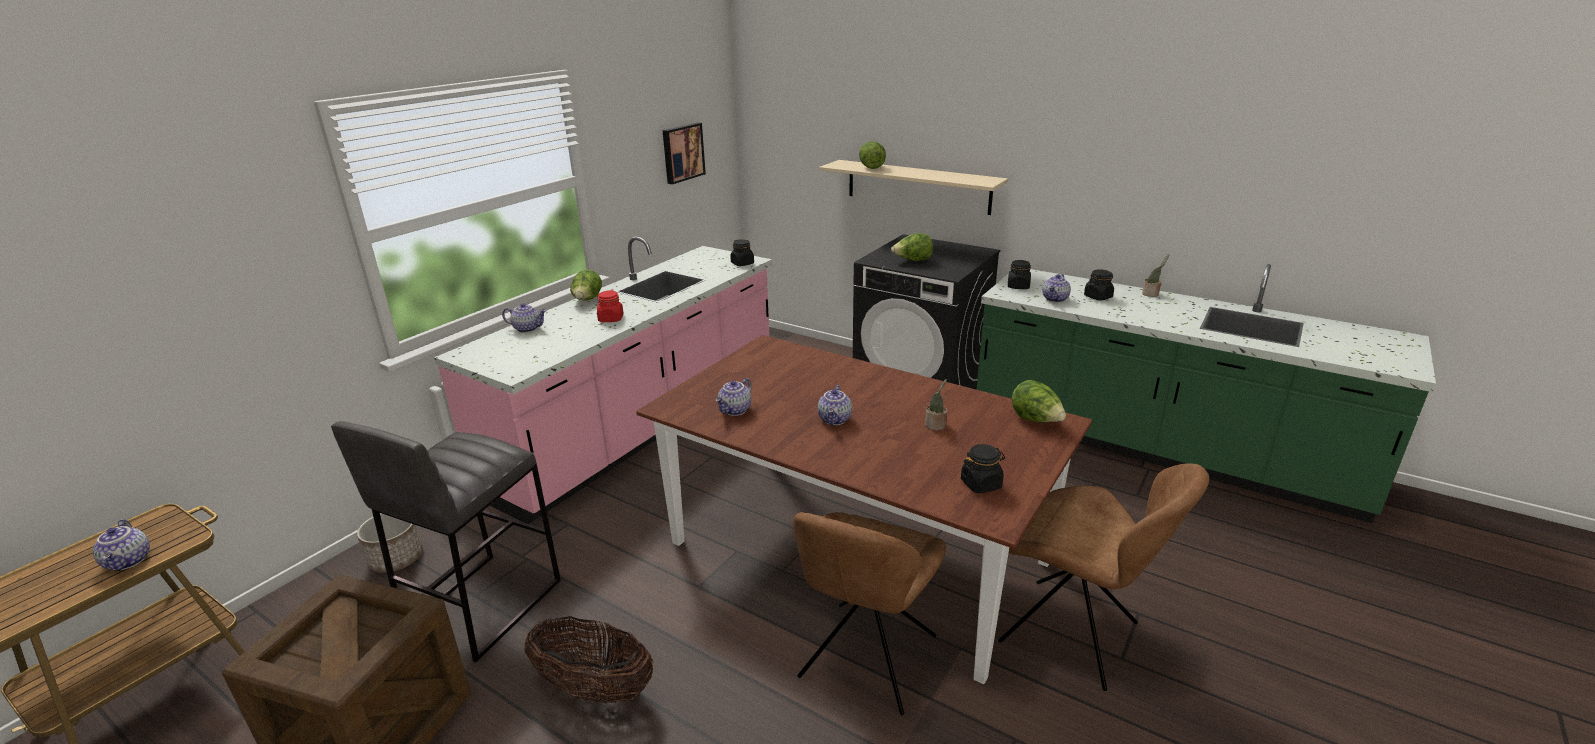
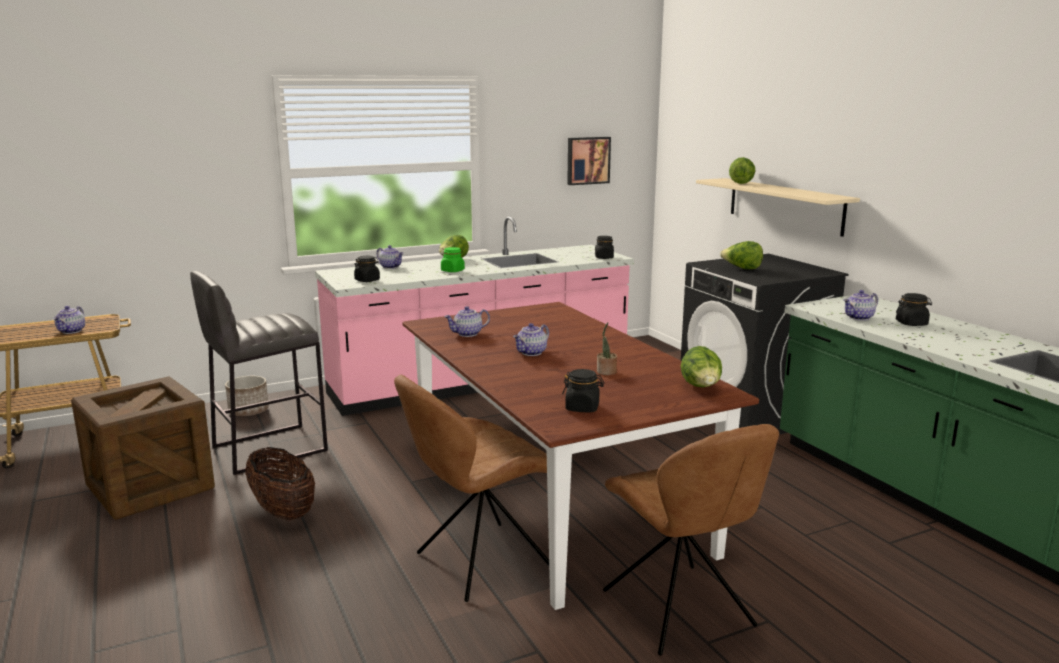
camera: 30 degrees right, 10 degrees down
(611, 319) = (452, 271): red jar -> green jar
(1018, 286) = (836, 305): black jar -> black jar (367, 280)
(1151, 294) = (981, 331): potted plant -> none

